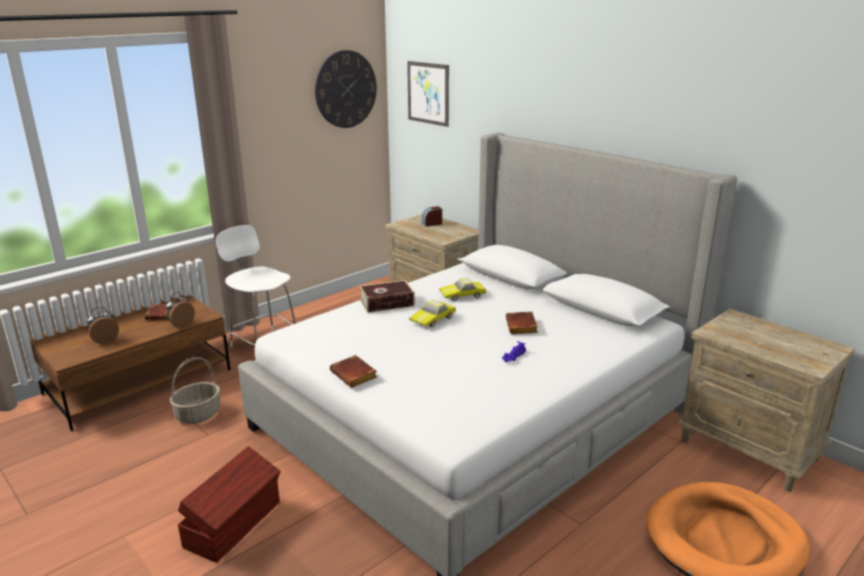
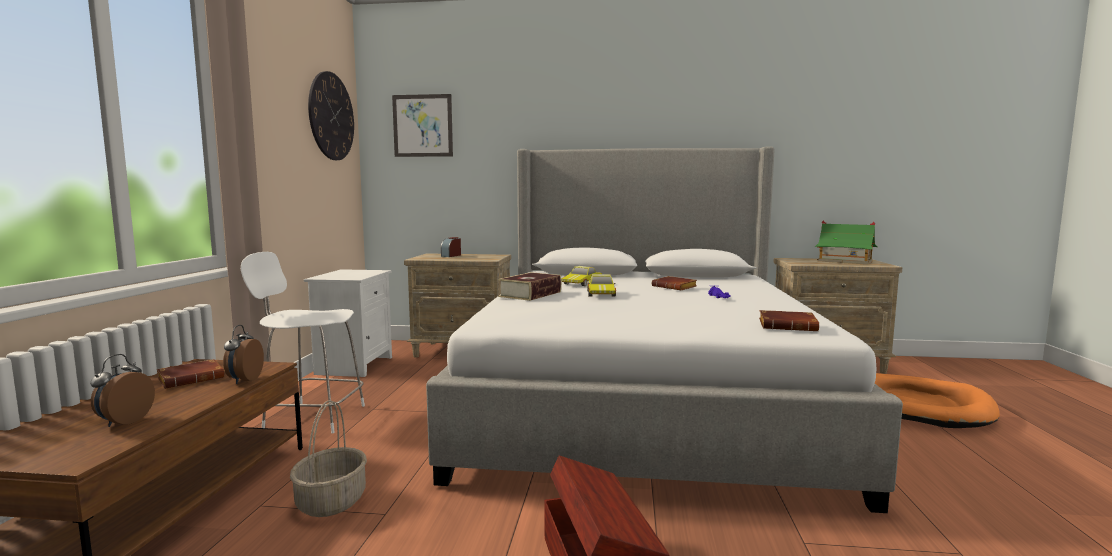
camera: 40 degrees left, 15 degrees down
(345, 302) = (354, 365): none -> white nightstand
(355, 375) = (641, 327): brown book -> brown book (789, 326)
(788, 343) = (844, 261): none -> toy house

